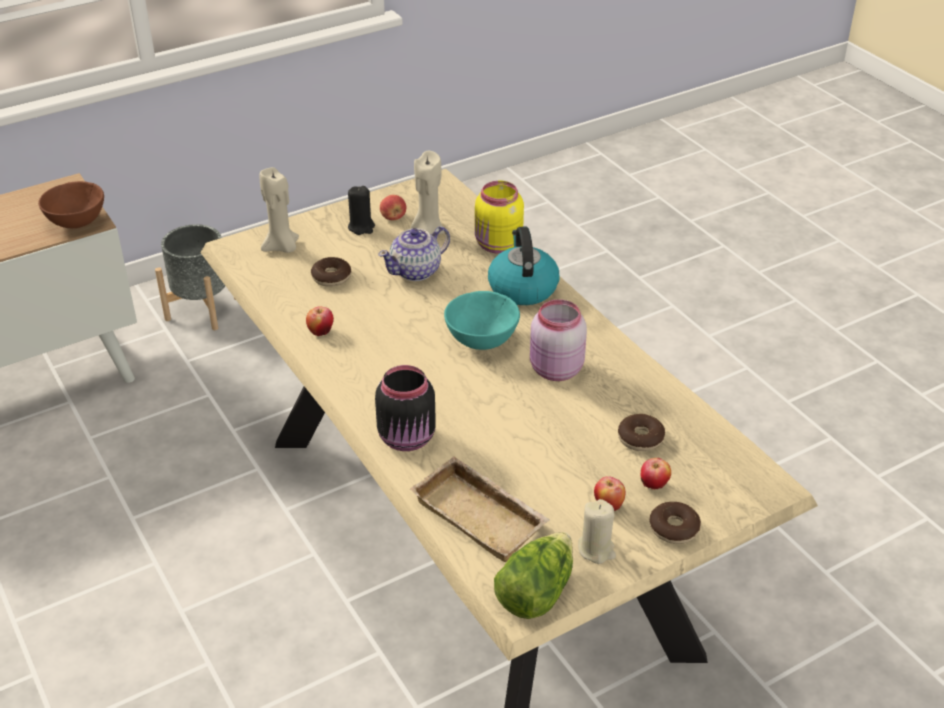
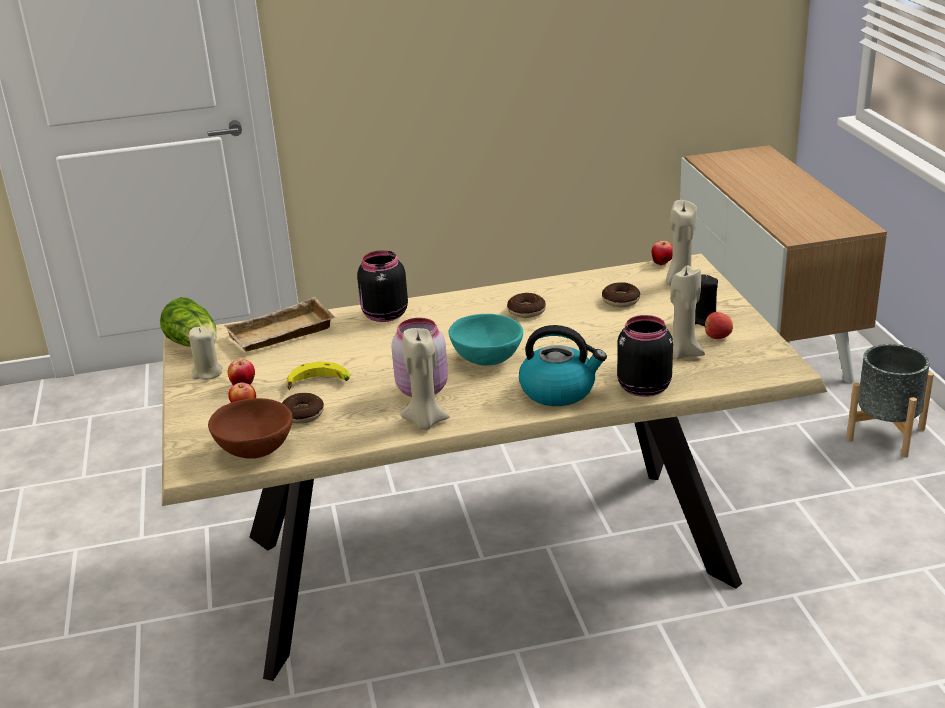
camera: 110 degrees right, 10 degrees down
(76, 222) = (795, 231): brown bowl -> brown bowl (255, 449)
(321, 332) = (541, 292): apple -> apple (662, 264)
(416, 271) = (613, 340): teapot -> none
(497, 245) = (642, 387): yellow jar -> black jar
(581, 444) = (318, 385): none -> banana
(611, 354) = (425, 422): none -> beige candle
(673, 528) = (194, 409): donut -> donut (526, 311)

